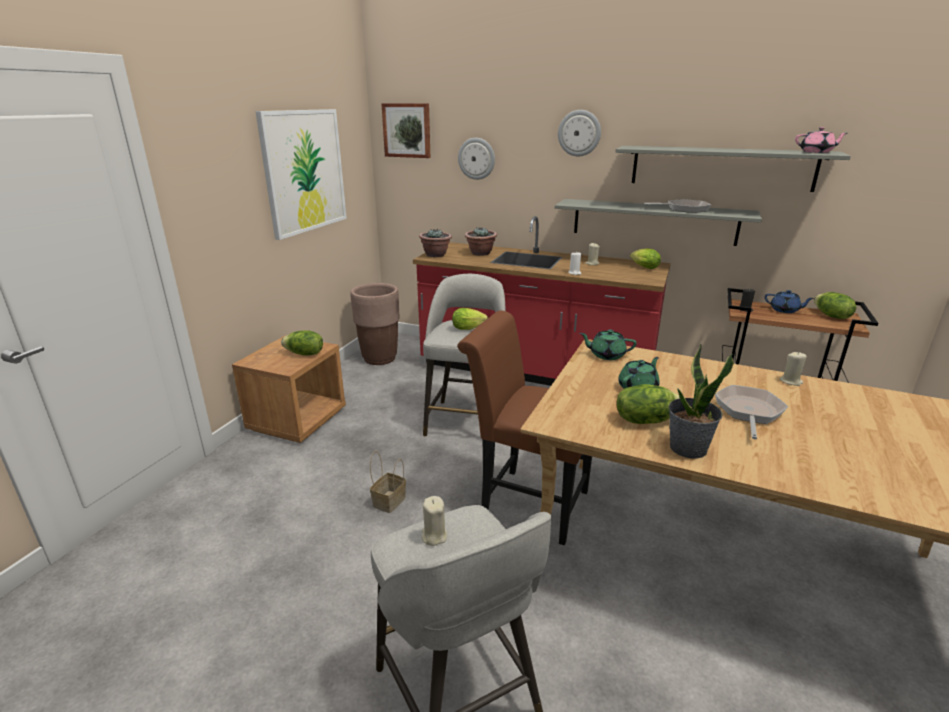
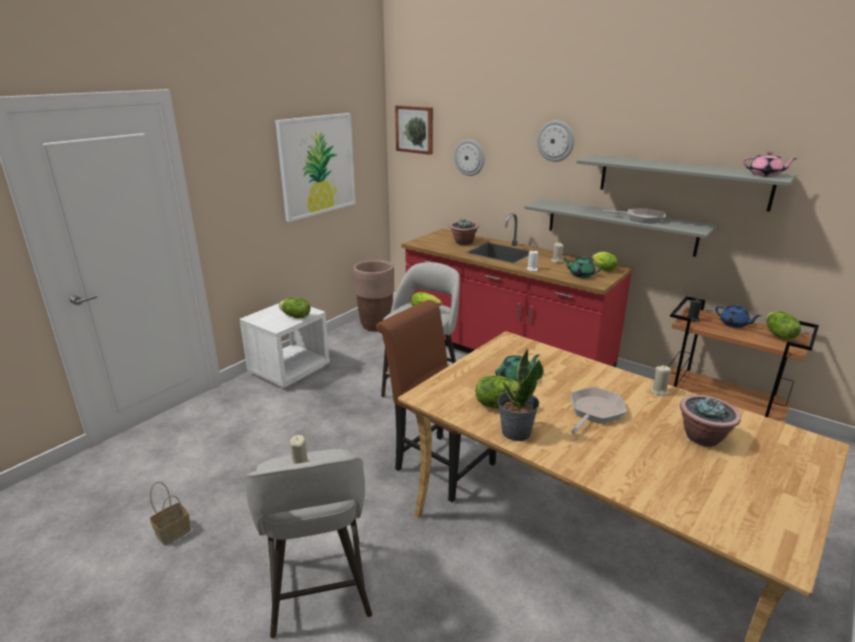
camera: 15 degrees right, 0 degrees up
(297, 420) = (289, 369): brown nightstand -> white nightstand
(389, 502) = (331, 445): basket -> basket (172, 533)
(436, 255) = (423, 241): potted plant -> potted plant (703, 437)
(606, 355) = (512, 347): green teapot -> green teapot (581, 275)

